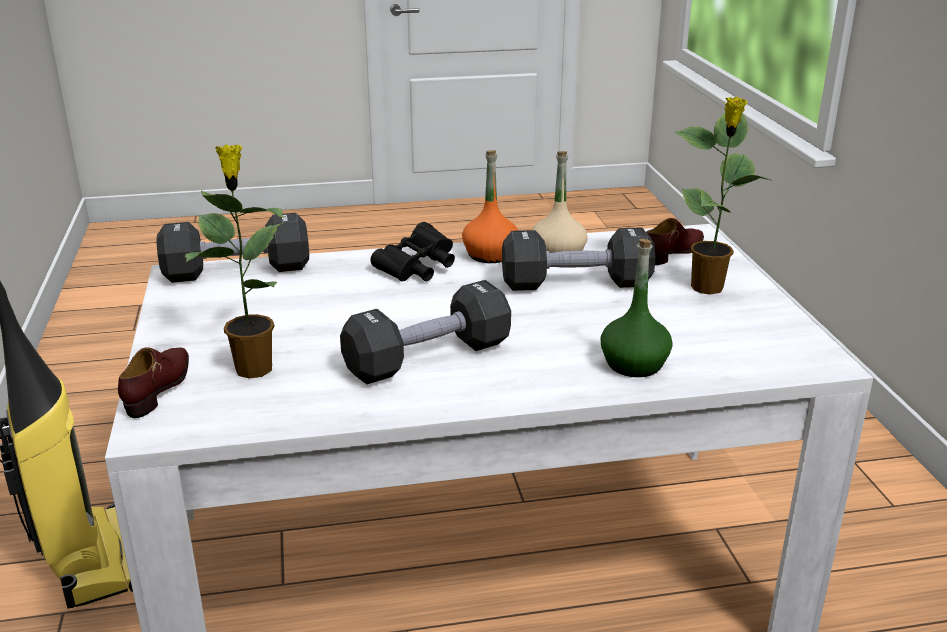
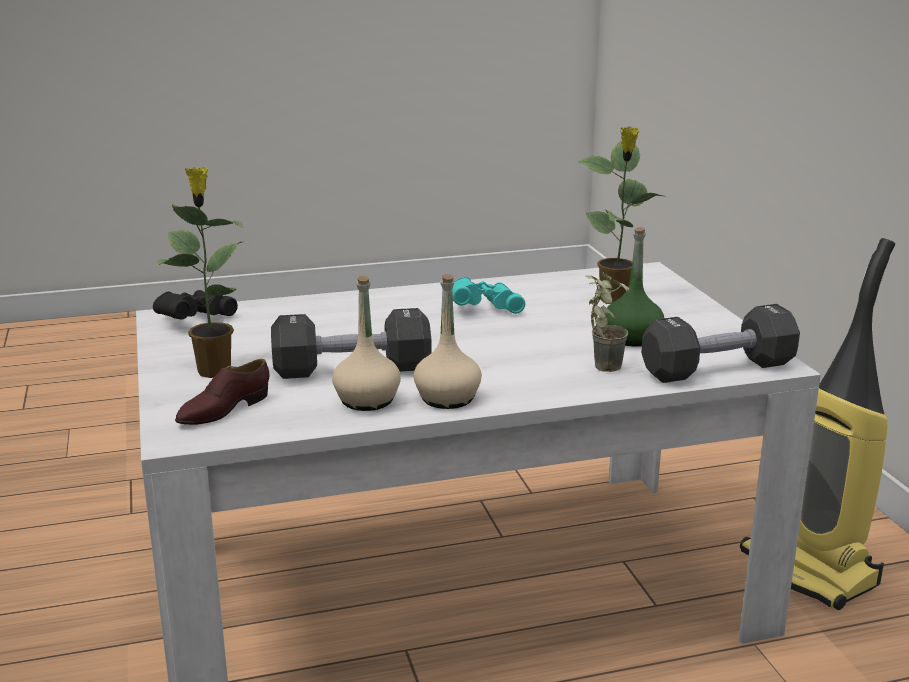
camera: 175 degrees right, 5 degrees down
(160, 388) = (669, 288): brown shoe -> none
(339, 280) = (601, 364): none -> potted plant
(417, 269) = (525, 378): black binoculars -> black binoculars (192, 320)
(428, 358) = (483, 309): black dumbbell -> turquoise binoculars
(490, 255) = (448, 398): orange bottle -> beige bottle
(634, 364) = (319, 311): green bottle -> green bottle (632, 338)

